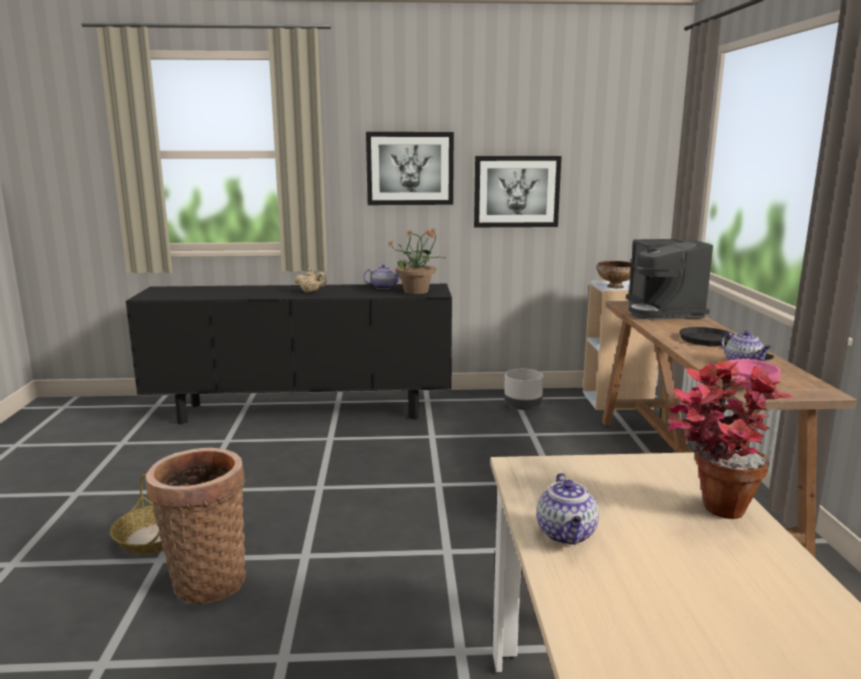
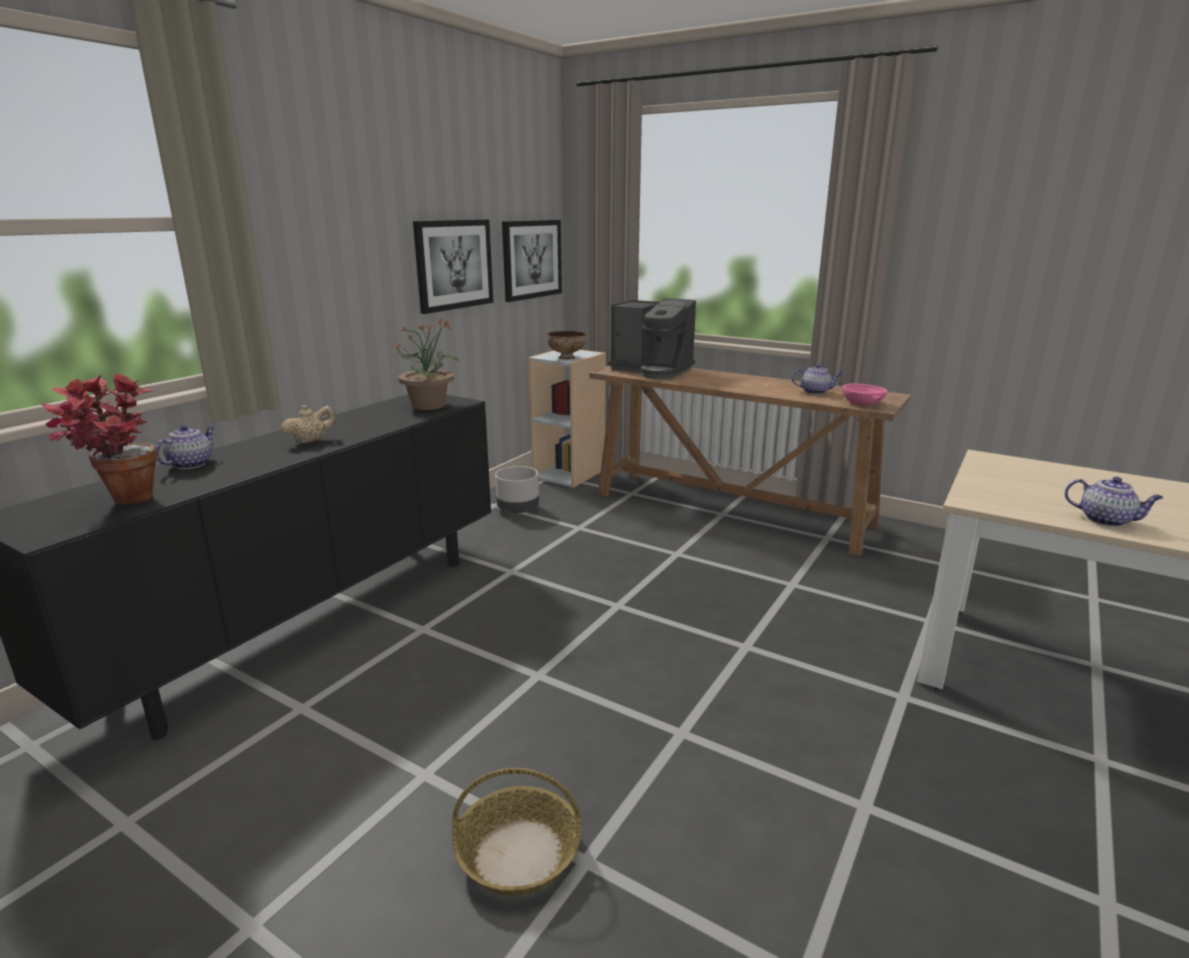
camera: 55 degrees left, 5 degrees up
(206, 580) = (673, 827): basket -> none
(383, 287) = (376, 411): teapot -> teapot (191, 464)
(410, 168) = (347, 241): picture -> picture (531, 259)
(709, 511) = (1072, 476): potted plant -> potted plant (121, 504)
(714, 342) = (755, 383): black frying pan -> none

